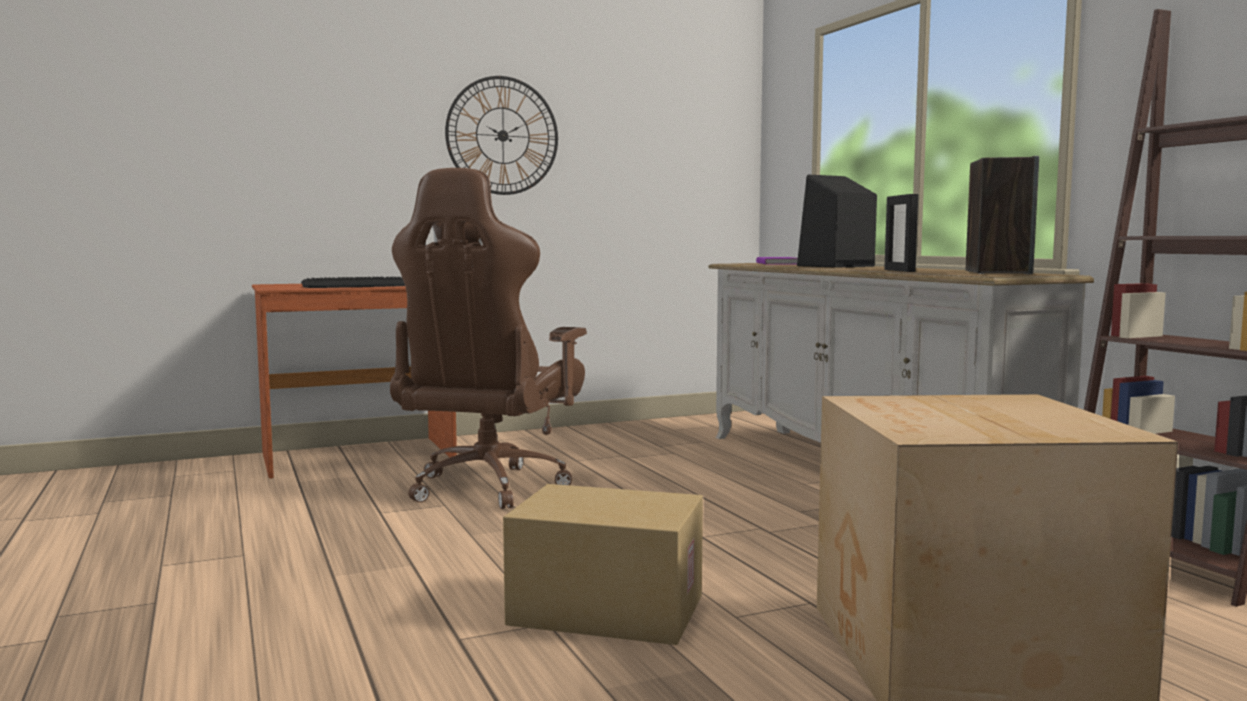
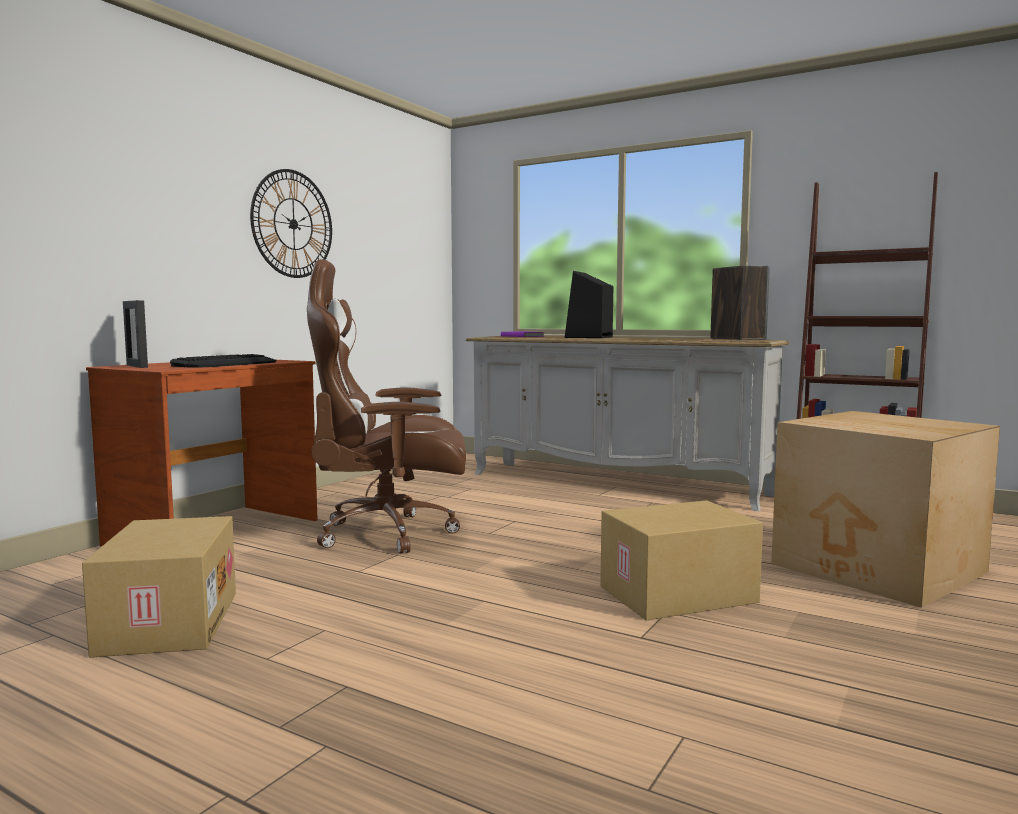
camera: 35 degrees left, 0 degrees up
(170, 521) = (167, 622): none -> cardboard box
(491, 485) = (395, 533): brown office chair -> brown office chair turned 105 degrees clockwise
(900, 270) = (672, 339): picture frame -> picture frame (138, 366)

